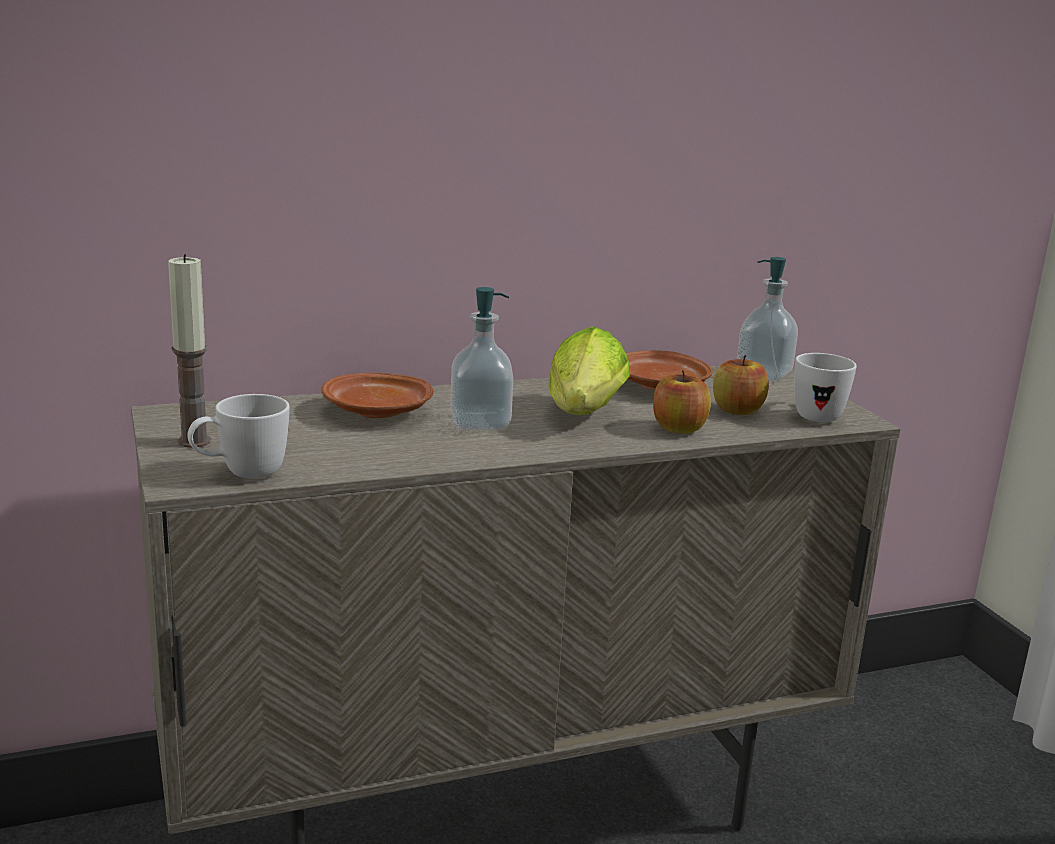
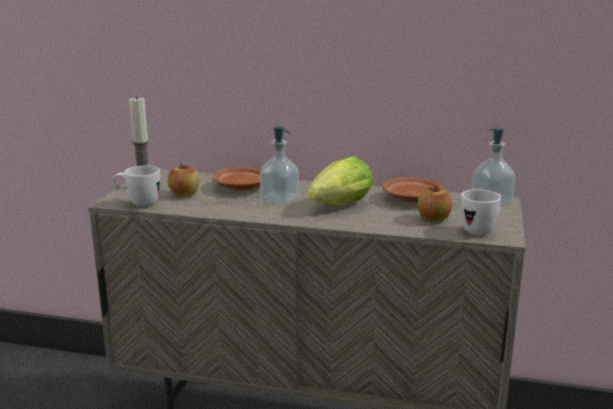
camera: 35 degrees right, 0 degrees up
(679, 428) = (379, 222): apple -> apple (184, 194)

